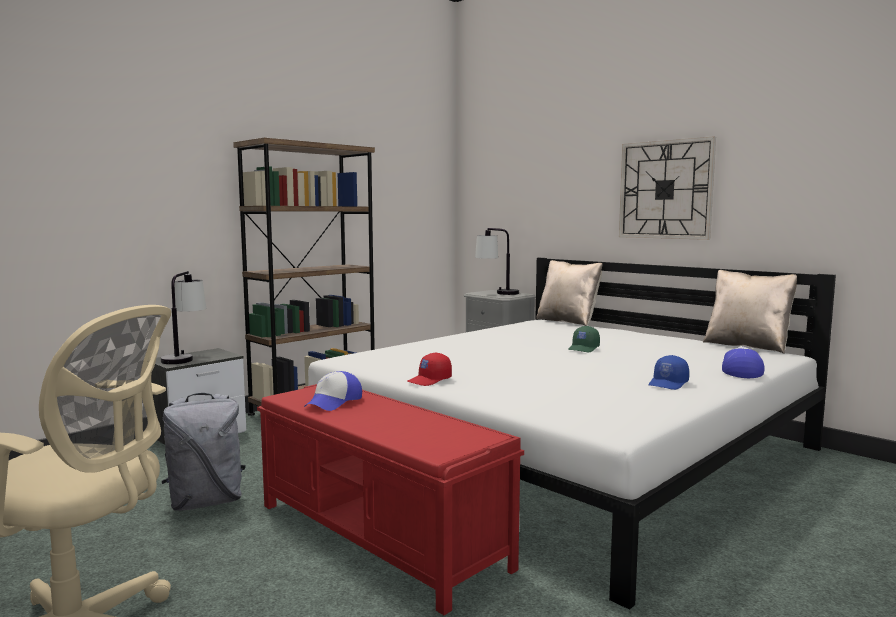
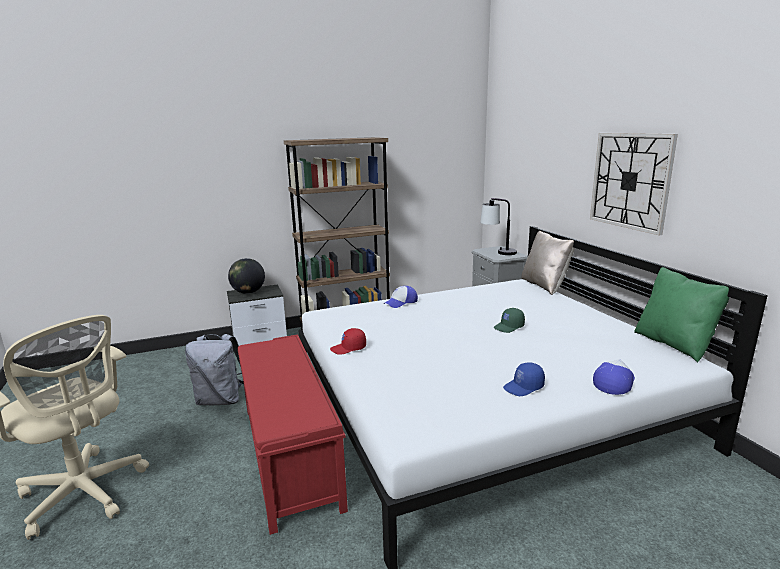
camera: 25 degrees right, 10 degrees up
(184, 357) = (248, 292): table lamp -> globe
(334, 402) = (271, 359): cap -> cap (401, 302)
(747, 346) = (674, 344): beige pillow -> green pillow

